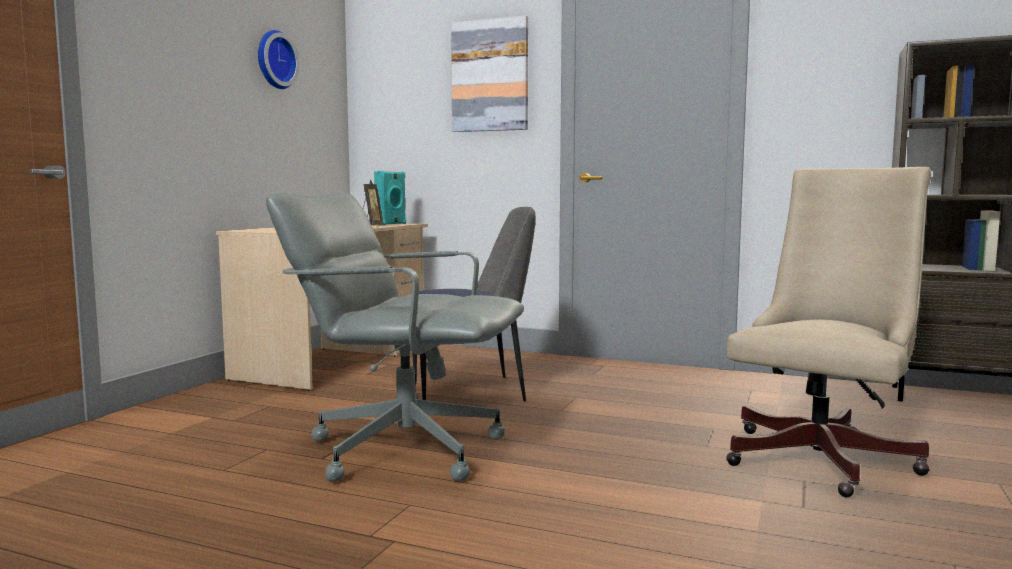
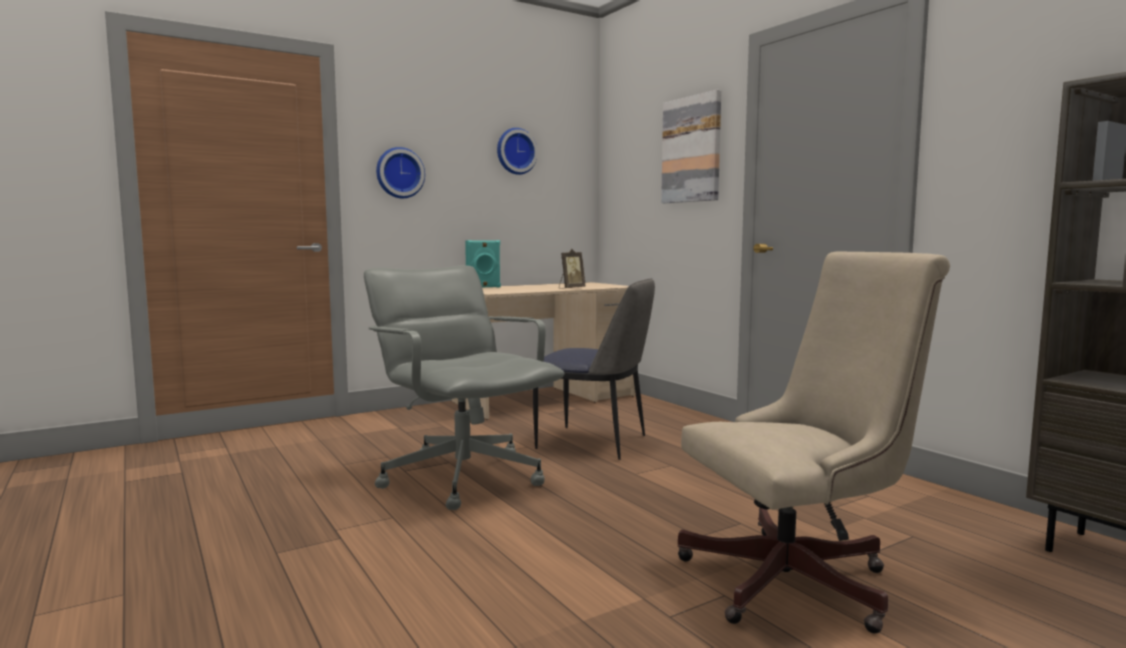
camera: 35 degrees right, 0 degrees up
(153, 72) = (399, 173): none -> wall clock
(391, 224) = (603, 286): turquoise speaker -> turquoise speaker (483, 287)

